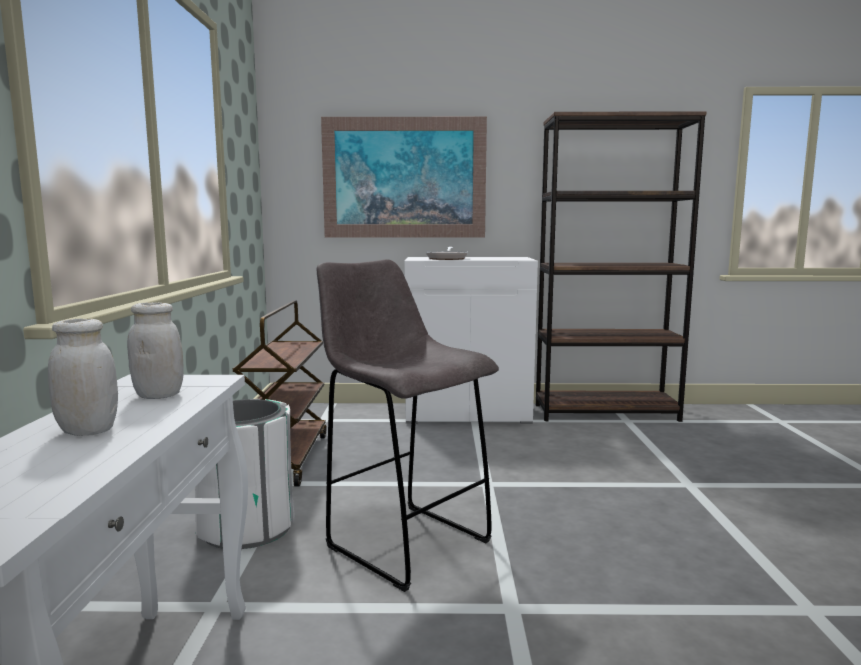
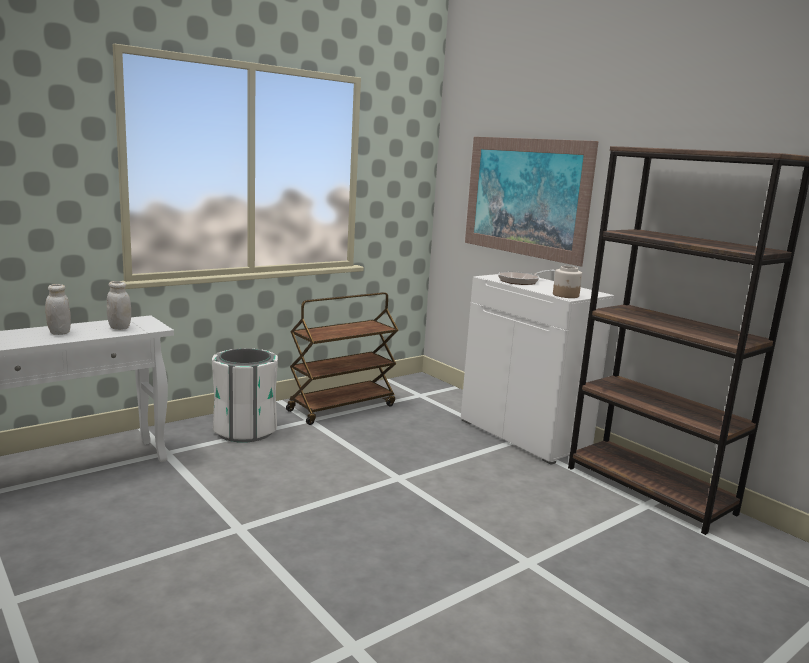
camera: 50 degrees right, 5 degrees up
(405, 542) = (279, 476): grey stool -> none
(516, 259) = (566, 295): none -> jar

